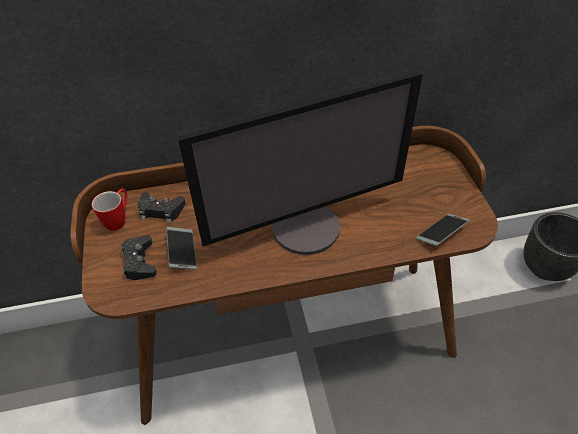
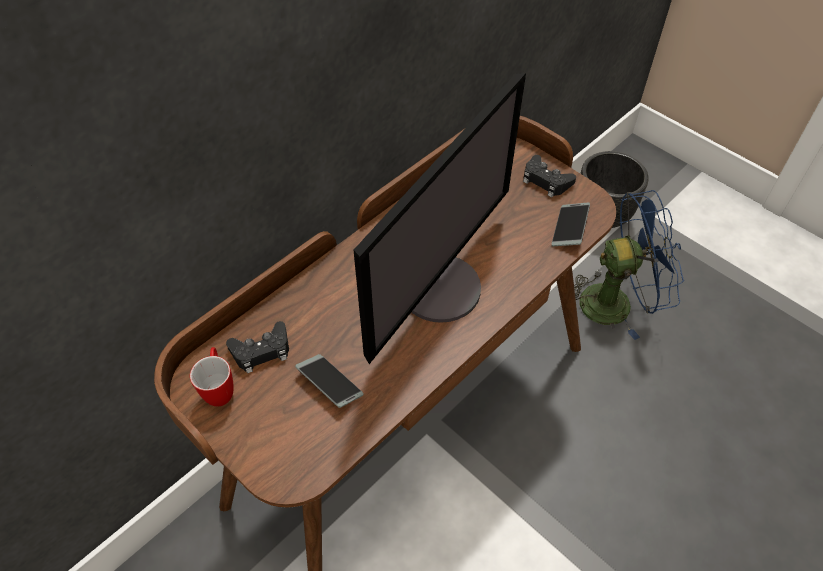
camera: 35 degrees left, 5 degrees up
(139, 262) = (291, 422): black game controller -> black game controller (546, 181)
(512, 337) = (616, 301): none -> blue fan

